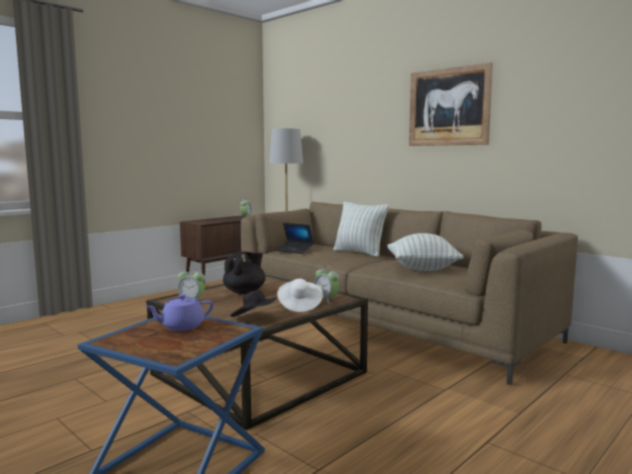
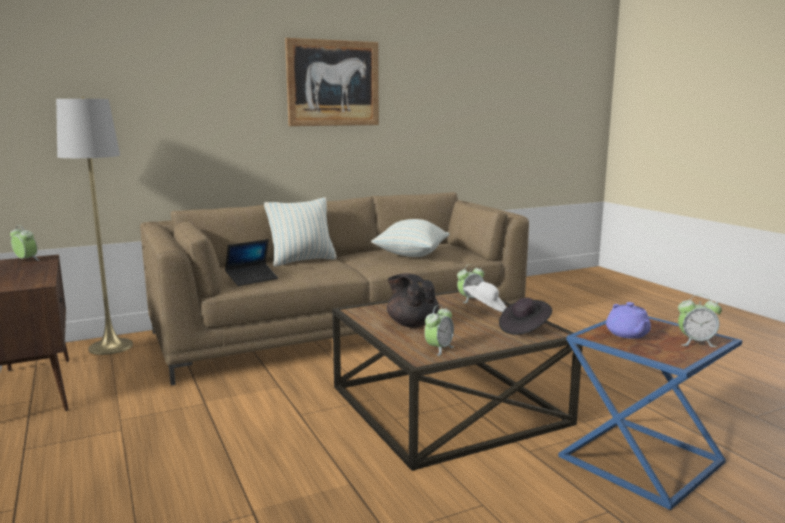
camera: 70 degrees left, 5 degrees up
(160, 349) = (696, 342): none -> alarm clock

